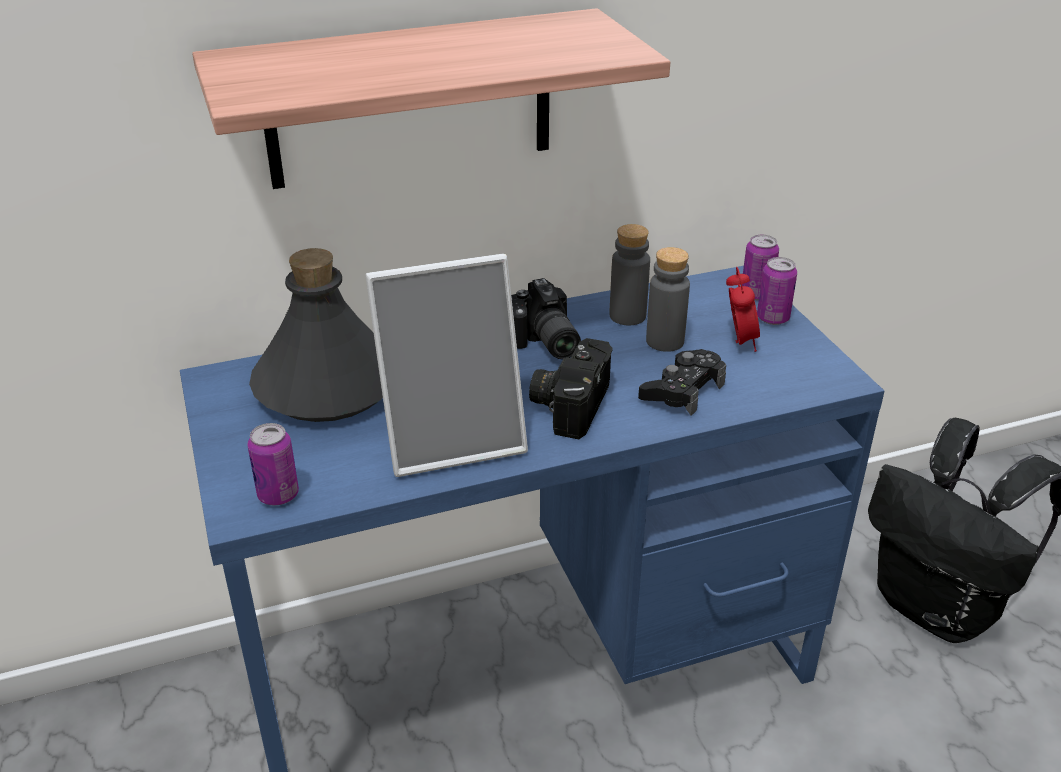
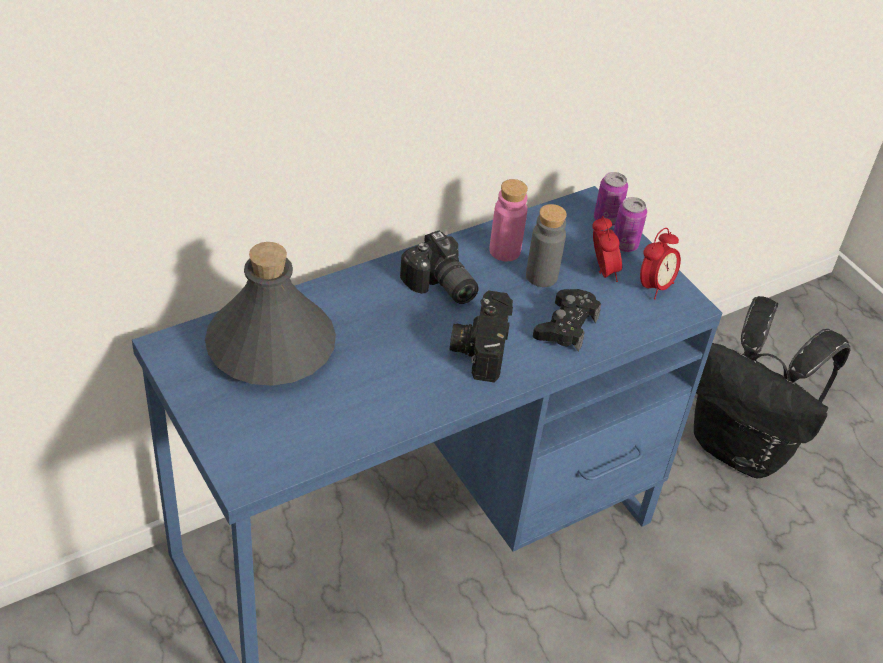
camera: 15 degrees left, 10 degrees up
(278, 495) = (268, 459): can -> none
(410, 100) = (331, 98): shelf -> none
(452, 437) = (392, 389): picture frame -> none
(627, 316) = (504, 251): grey bottle -> pink bottle
(802, 359) = (654, 286): none -> alarm clock

